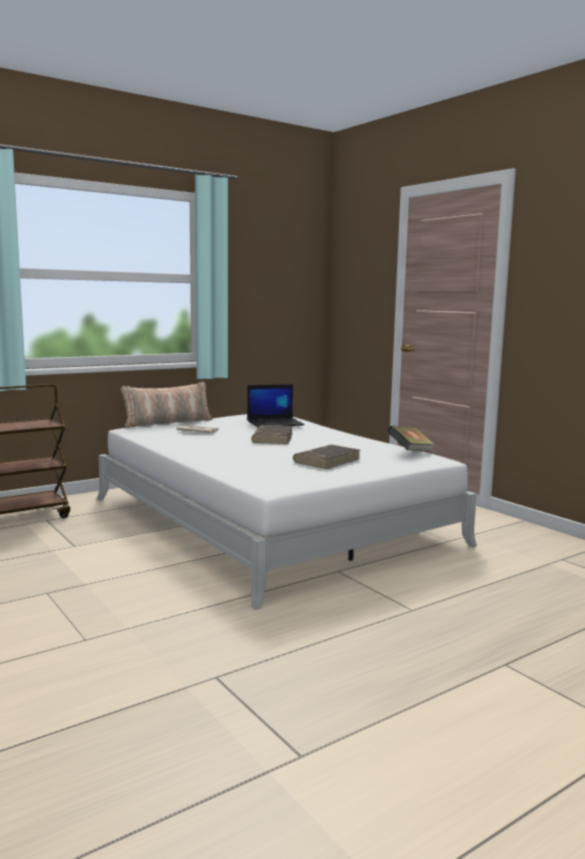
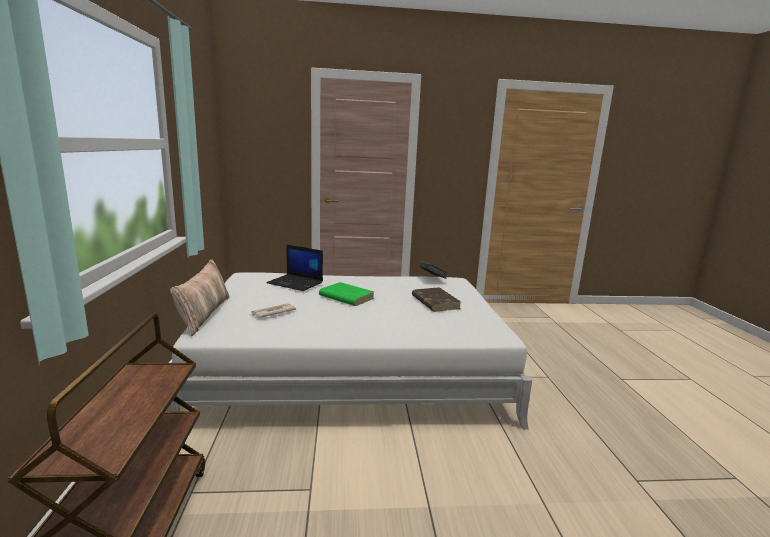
camera: 60 degrees left, 5 degrees up
(272, 438) = (346, 297): brown book -> green book
(275, 423) = (296, 283): laptop -> laptop turned 105 degrees clockwise

